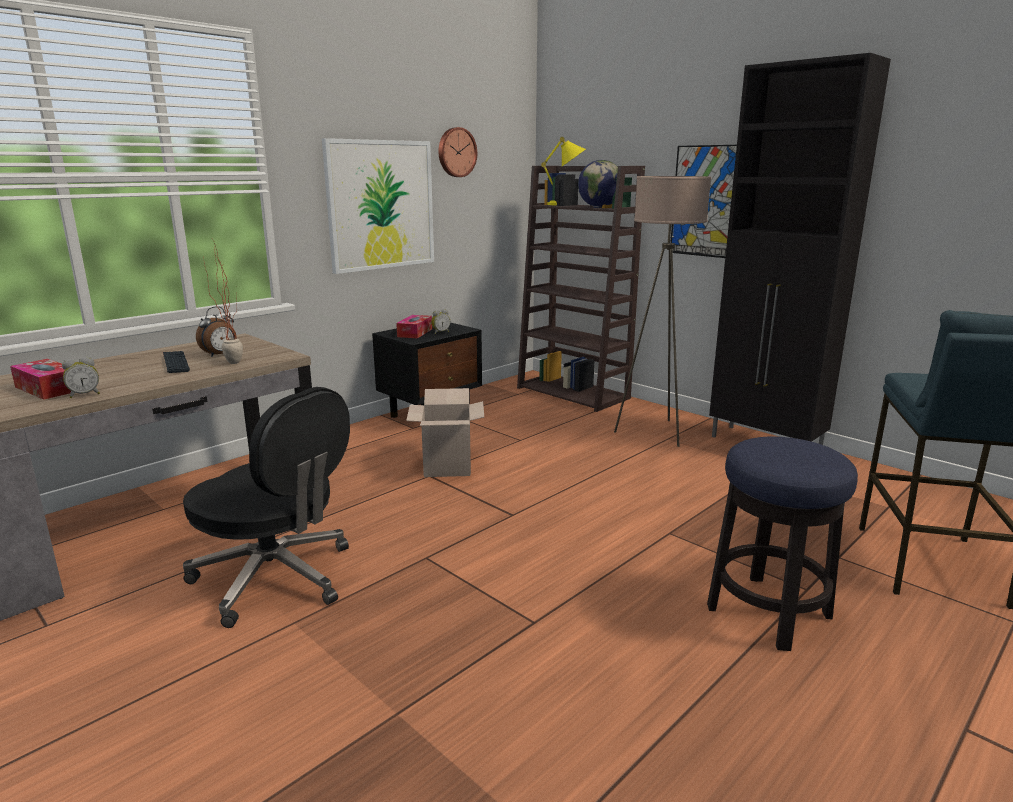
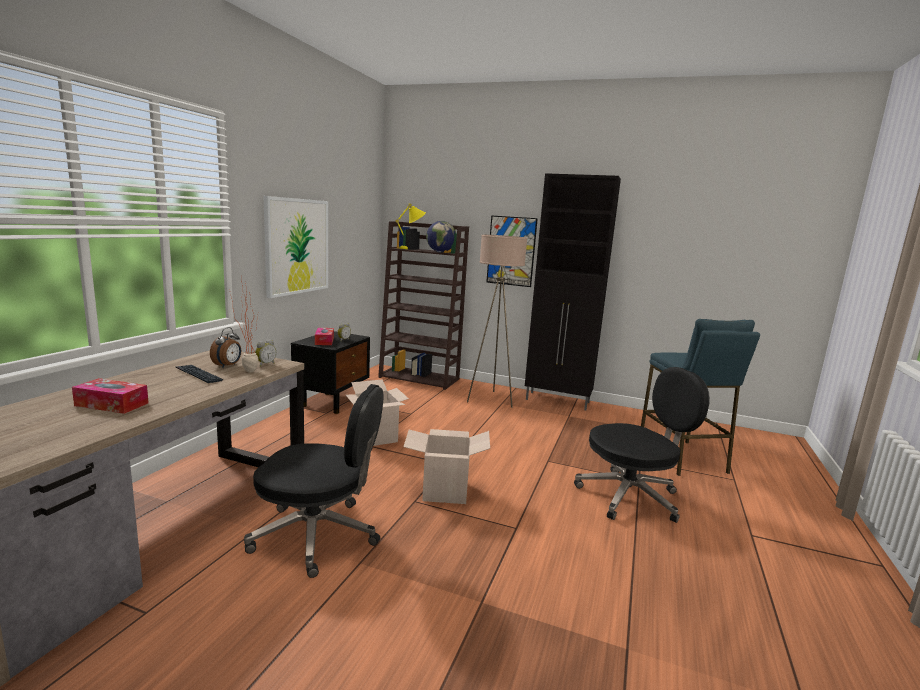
camera: 25 degrees left, 5 degrees down
(84, 395) = (158, 406): alarm clock -> alarm clock (265, 364)
(456, 152) = (340, 209): wall clock -> none
(476, 552) = (445, 491): none -> cardboard box
(768, 612) = (631, 496): stool -> black office chair

